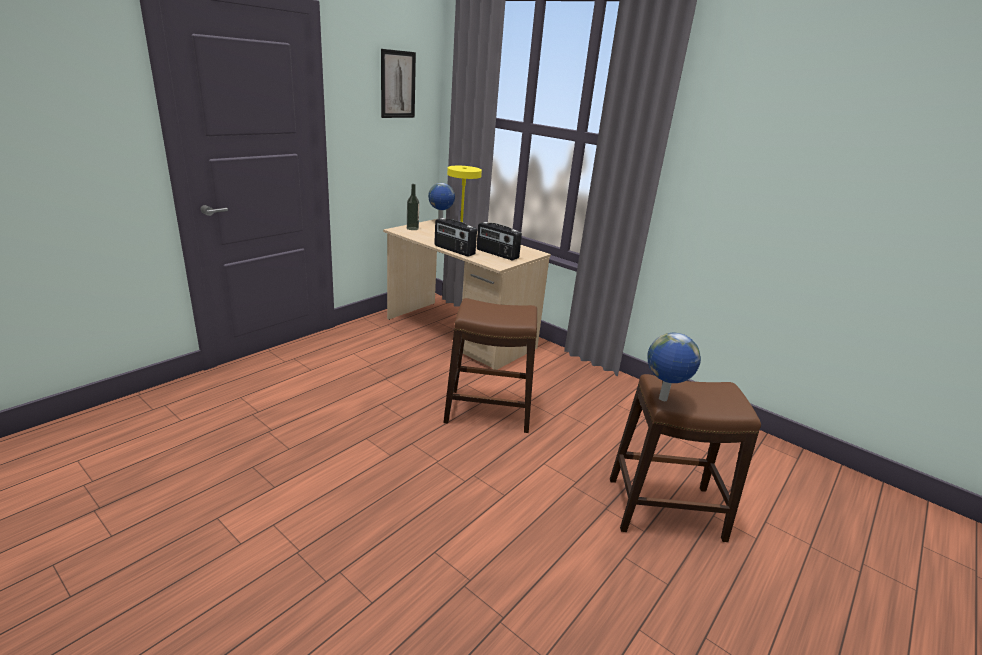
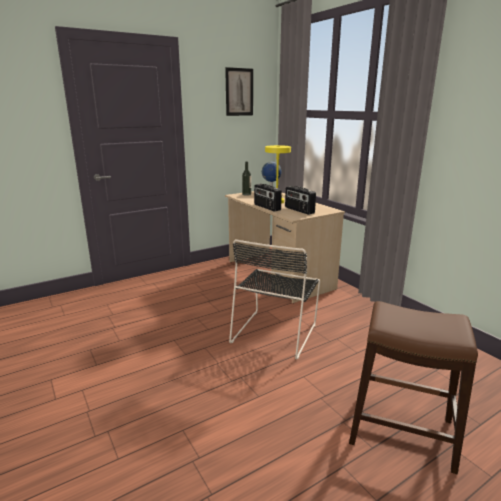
camera: 20 degrees right, 5 degrees down
(488, 411) = (275, 331): brown stool -> black chair
(663, 399) = (380, 321): globe -> none

